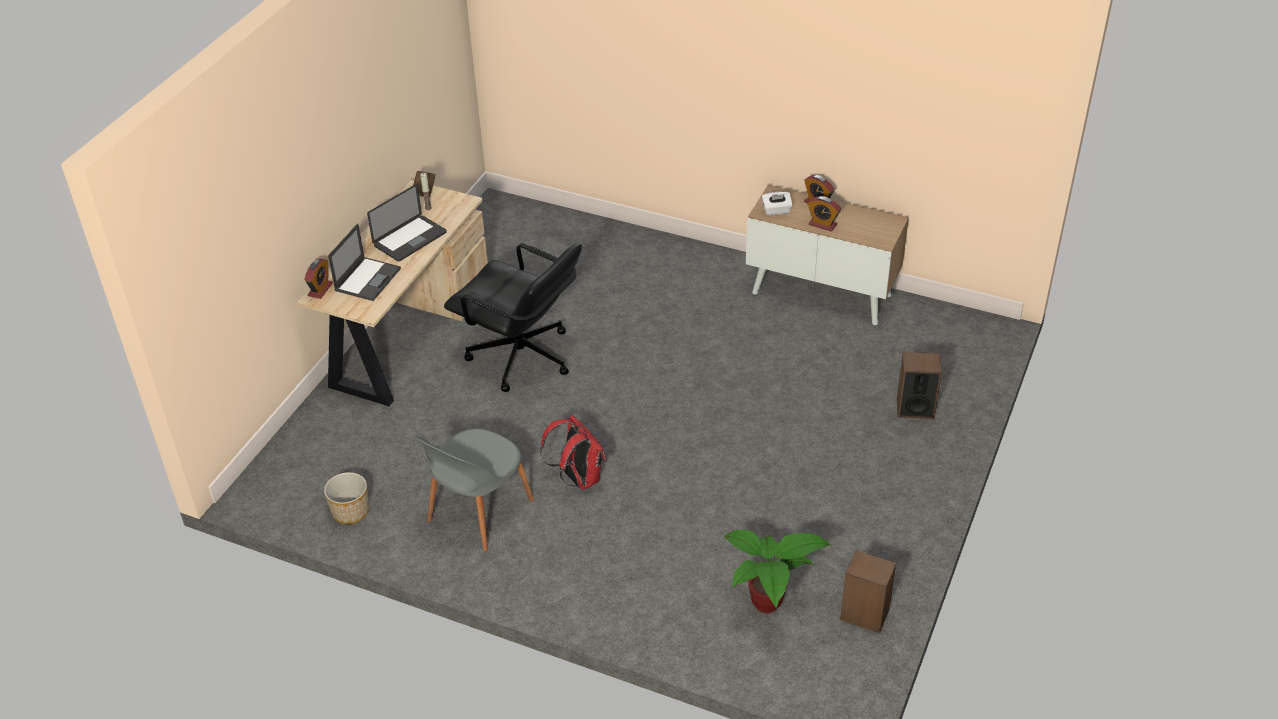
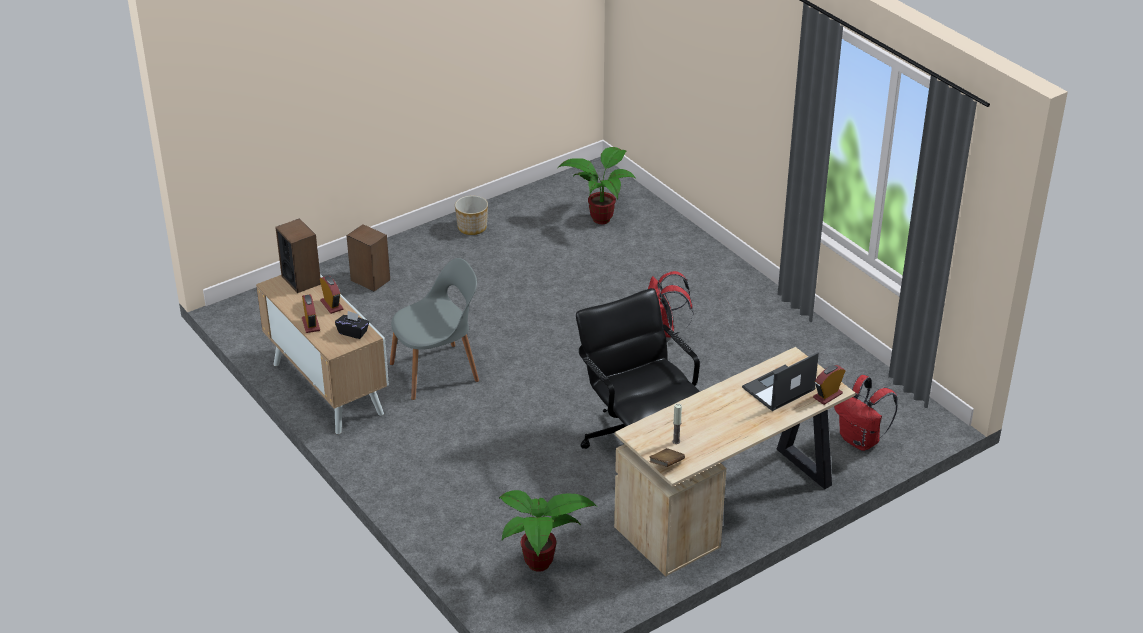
camera: 150 degrees left, 5 degrees down
(318, 440) = (861, 440): none -> red backpack
(350, 512) = (857, 375): planter -> planter (472, 227)
(410, 239) = (715, 413): laptop -> none
(478, 512) = (756, 338): grey chair -> grey chair (437, 371)
(524, 239) = (540, 567): none -> potted plant
(776, 211) = (353, 332): white tissue box -> black tissue box
(864, 615) = (547, 194): speaker -> speaker (301, 280)

